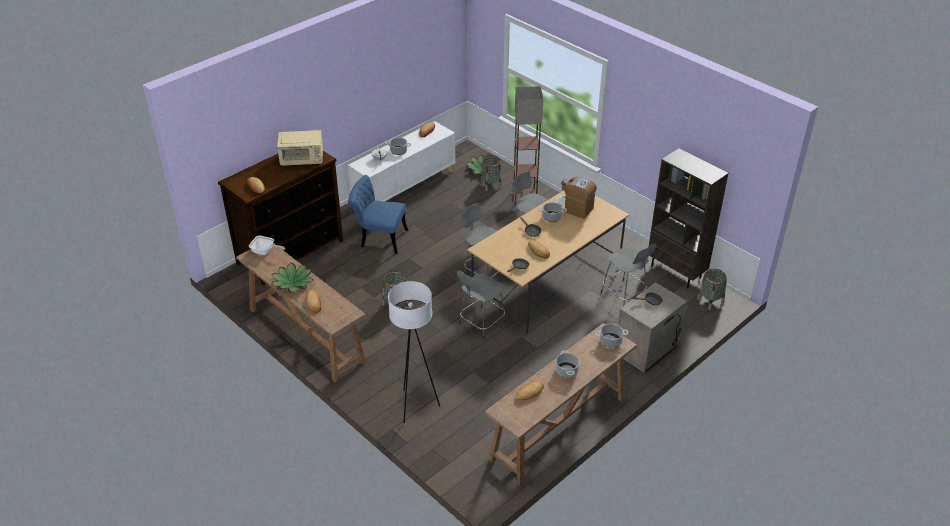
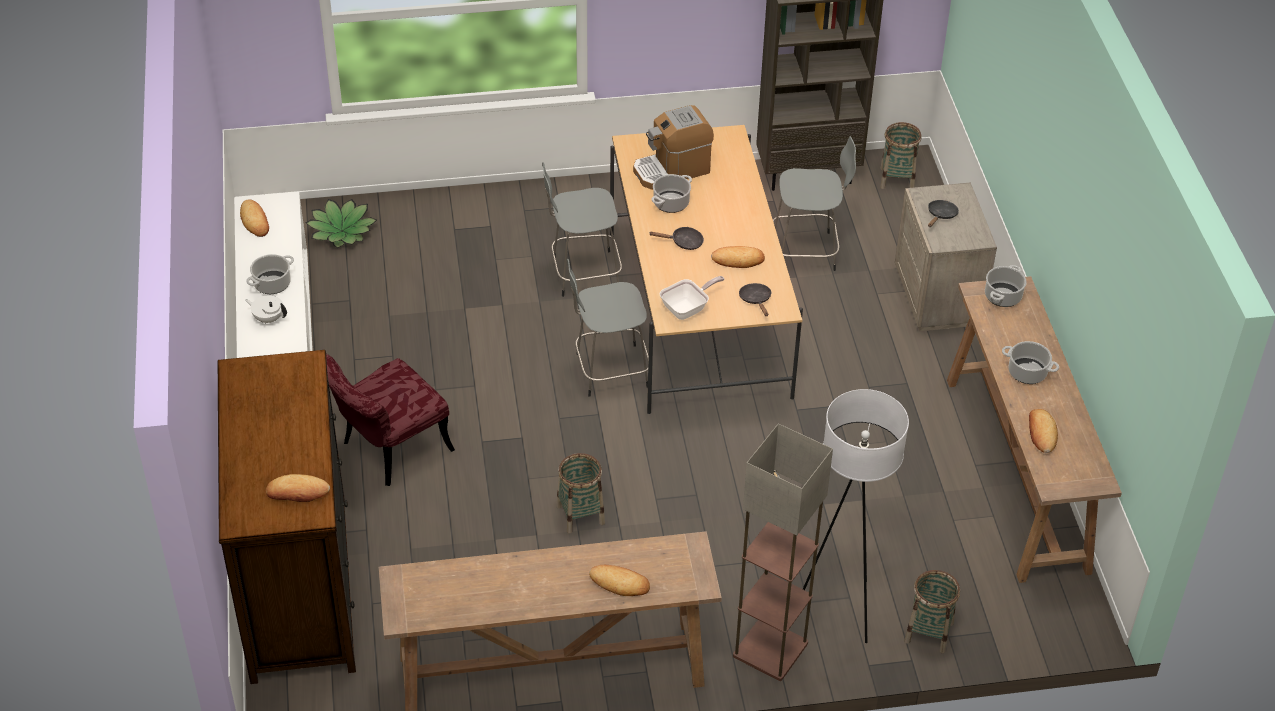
camera: 55 degrees left, 5 degrees up
(265, 252) = (412, 587): frying pan -> frying pan (688, 309)
(293, 282) = (538, 587): potted plant -> none
(302, 160) = (279, 393): beige microwave -> none
(379, 238) = (387, 451): blue chair -> red chair
(481, 323) = (725, 437): grey stool -> none
(491, 184) = (395, 244): basket -> basket (928, 632)
(524, 197) = (471, 225): floor lamp -> floor lamp (771, 650)

